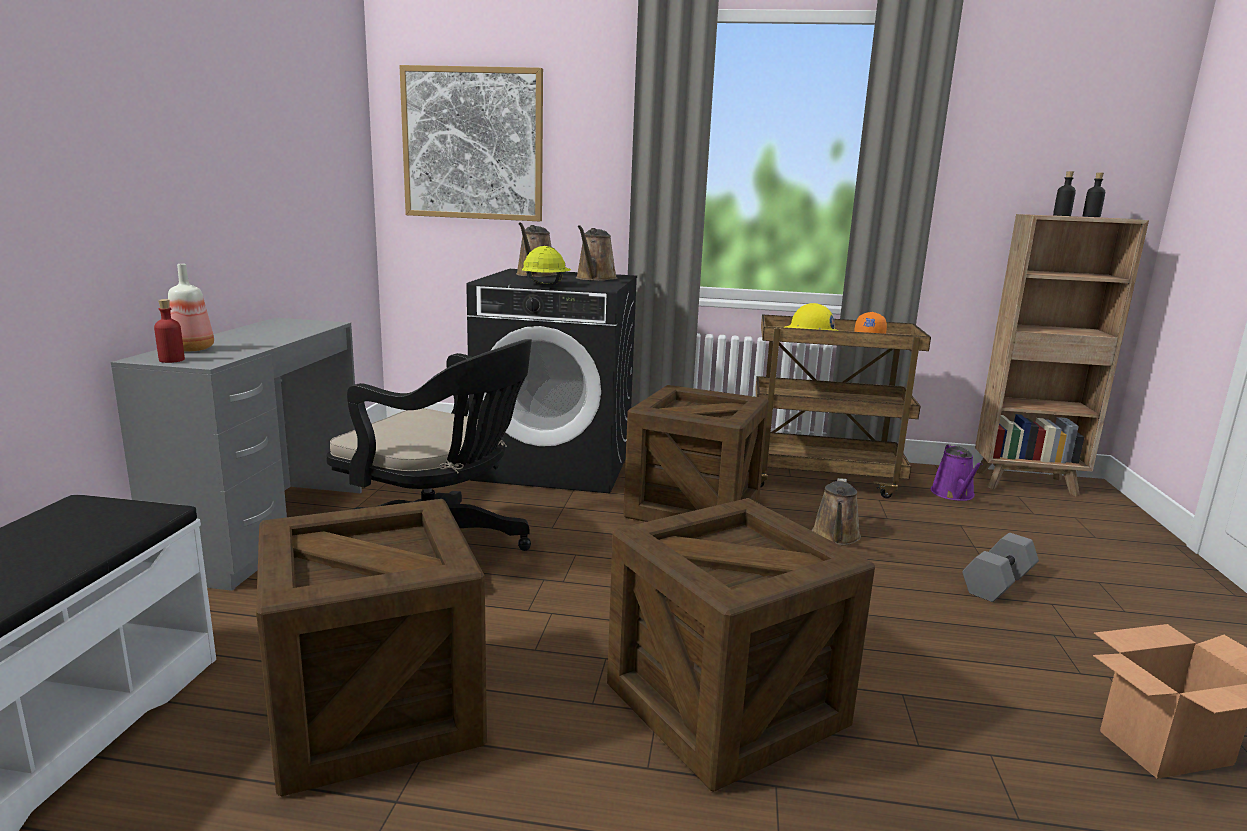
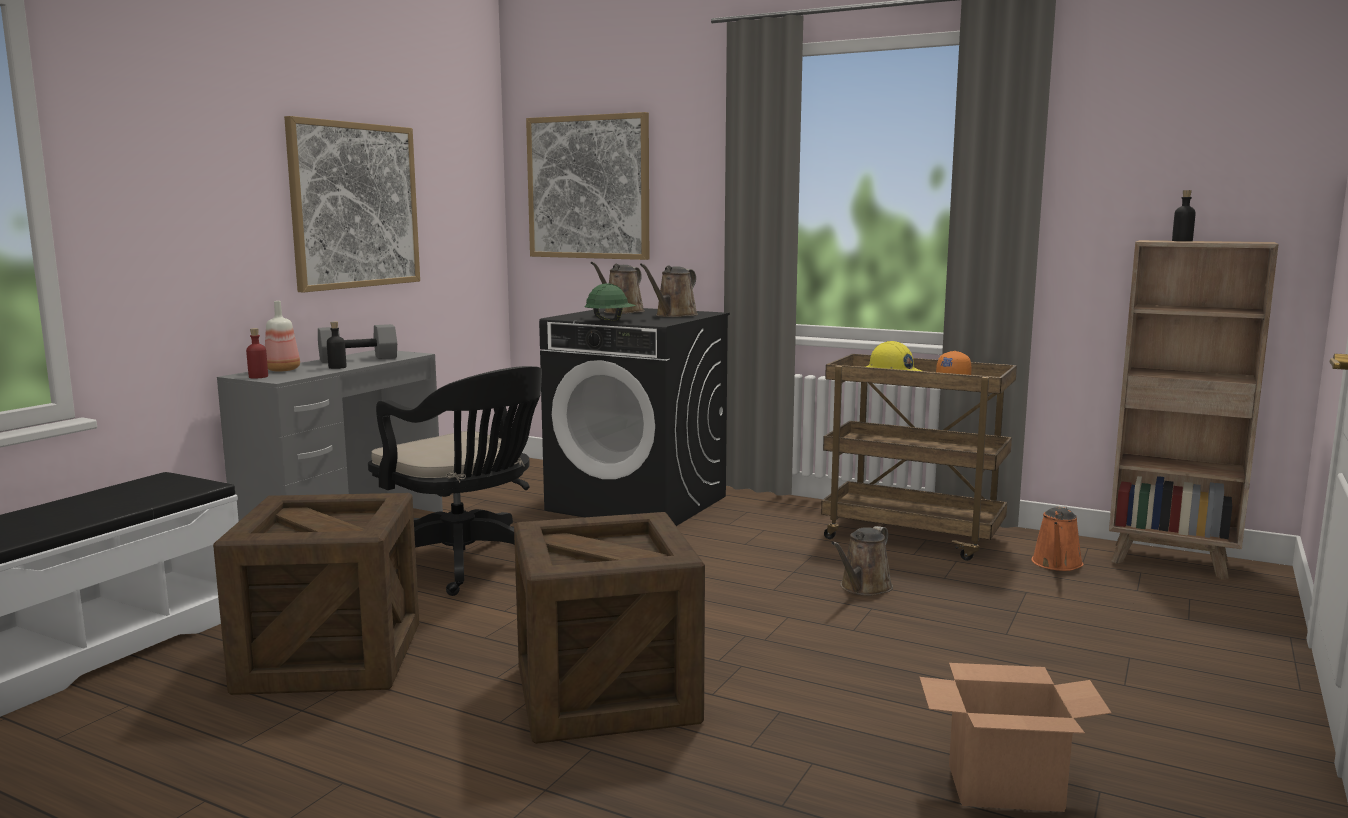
camera: 20 degrees right, 5 degrees down
(242, 149) = (355, 205): none -> picture
(546, 284) = (609, 320): yellow hard hat -> green hard hat
(693, 508) = (738, 550): crate -> none
(954, 494) = (1056, 564): purple watering can -> orange watering can
(996, 582) = (999, 644): grey dumbbell -> grey dumbbell (359, 359)
(1091, 216) = (1223, 241): black bottle -> black bottle (337, 367)

